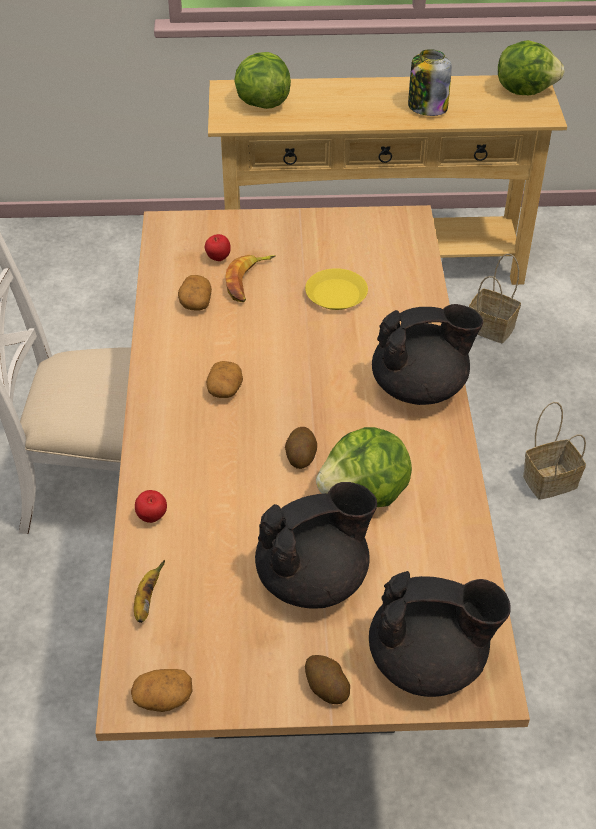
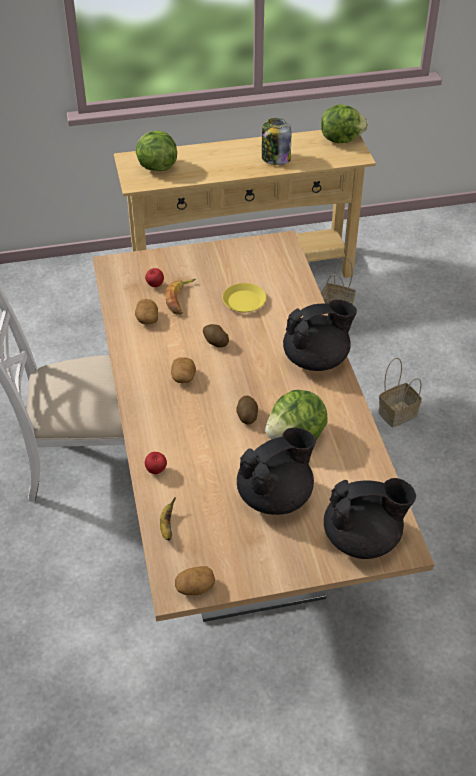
camera: 10 degrees left, 0 degrees up
(326, 687) = (300, 564): potato -> potato (215, 342)

